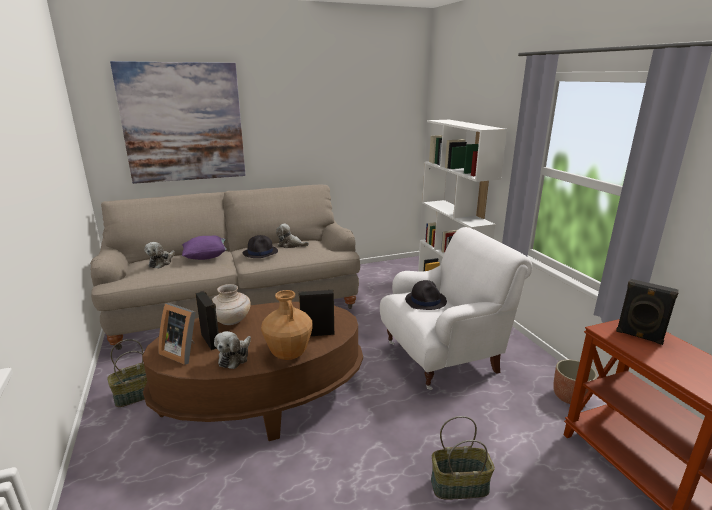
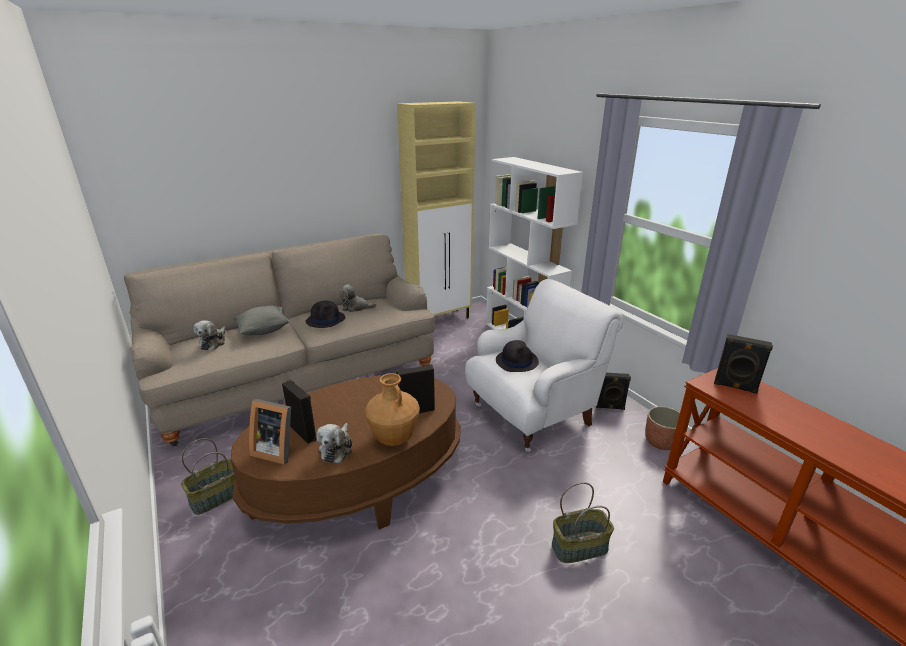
camera: 10 degrees left, 5 degrees up
(183, 123) = (215, 173): picture -> none
(205, 257) = (264, 330): purple pillow -> grey pillow
(231, 321) = (317, 406): beige vase -> none
(376, 268) = (440, 319): none -> beige cabinet
(523, 359) = (610, 407): none -> black speaker

